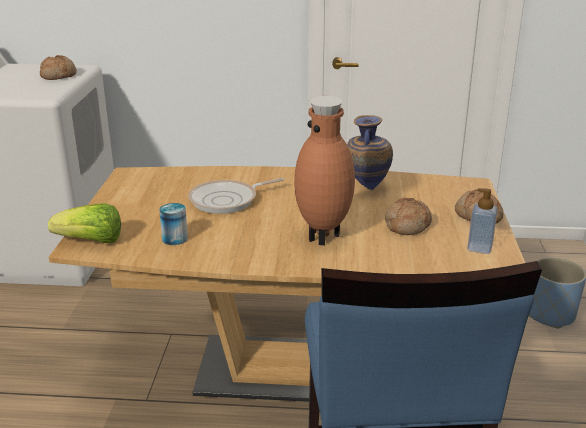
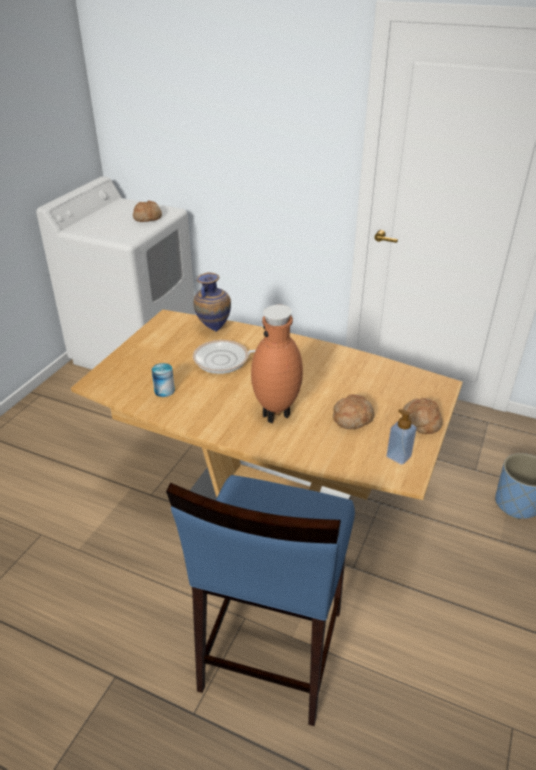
camera: 20 degrees right, 10 degrees up
(91, 241) = (106, 380): lettuce -> none
(366, 188) = (344, 370): vase -> vase (213, 329)

